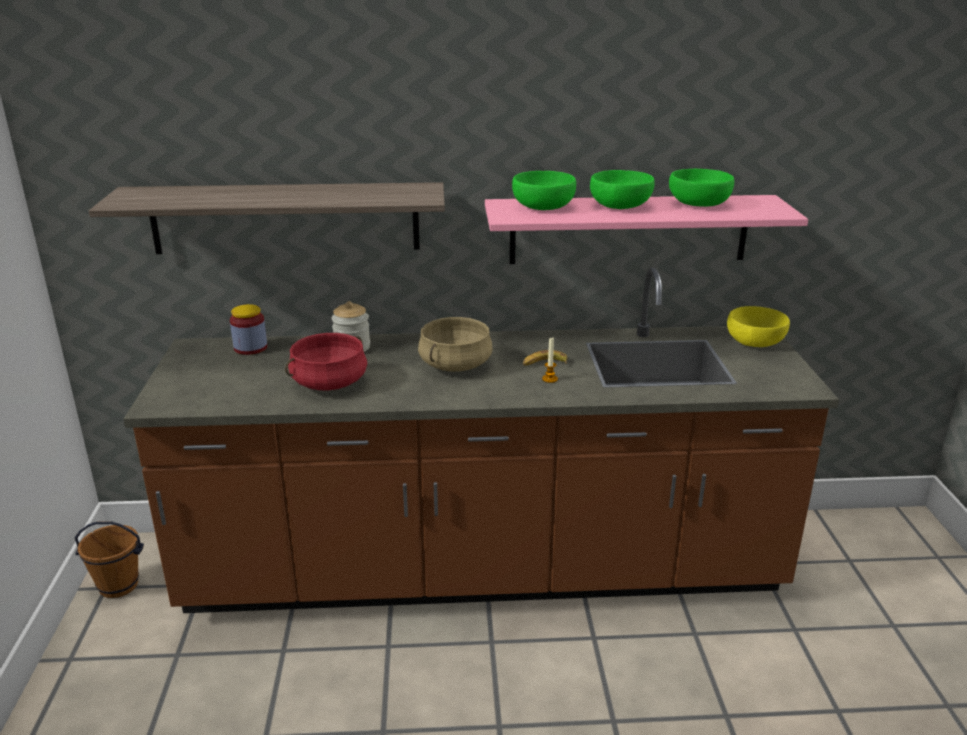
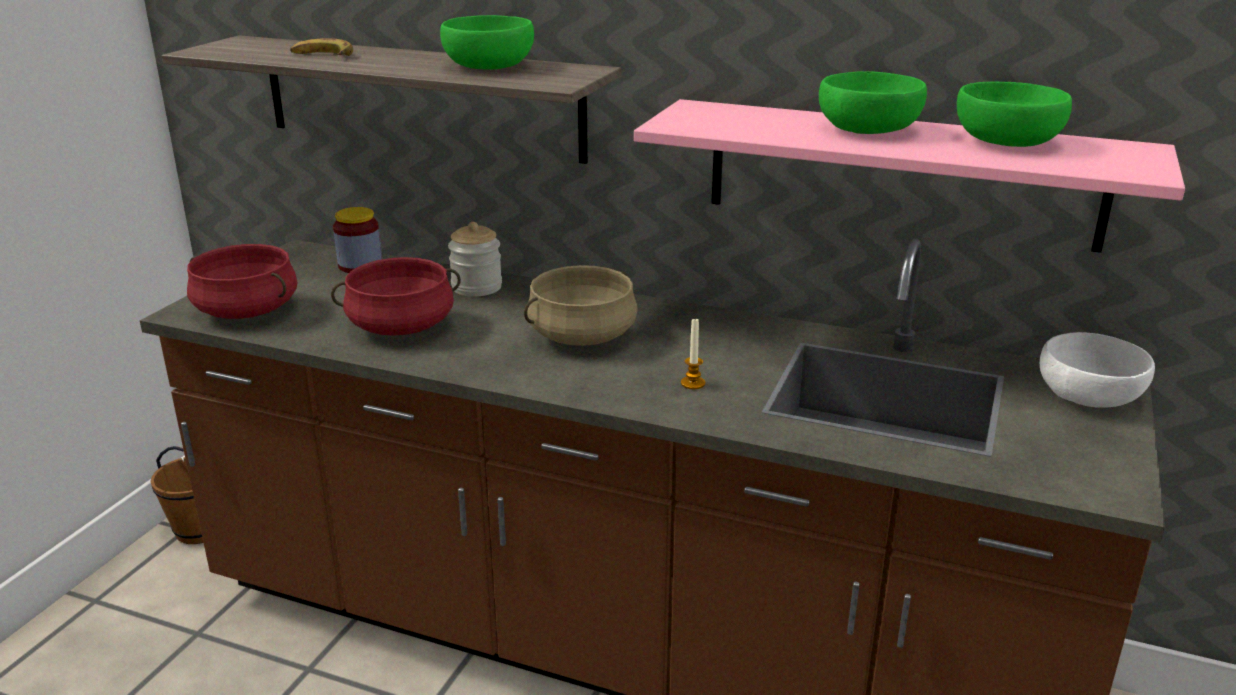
camera: 25 degrees right, 0 degrees up
(201, 395) = (246, 311): none -> red cooking pot
(542, 206) = (745, 117): green bowl -> green bowl (488, 66)
(544, 364) = (707, 360): banana -> banana (322, 55)
(756, 341) = (1090, 396): yellow bowl -> white bowl

